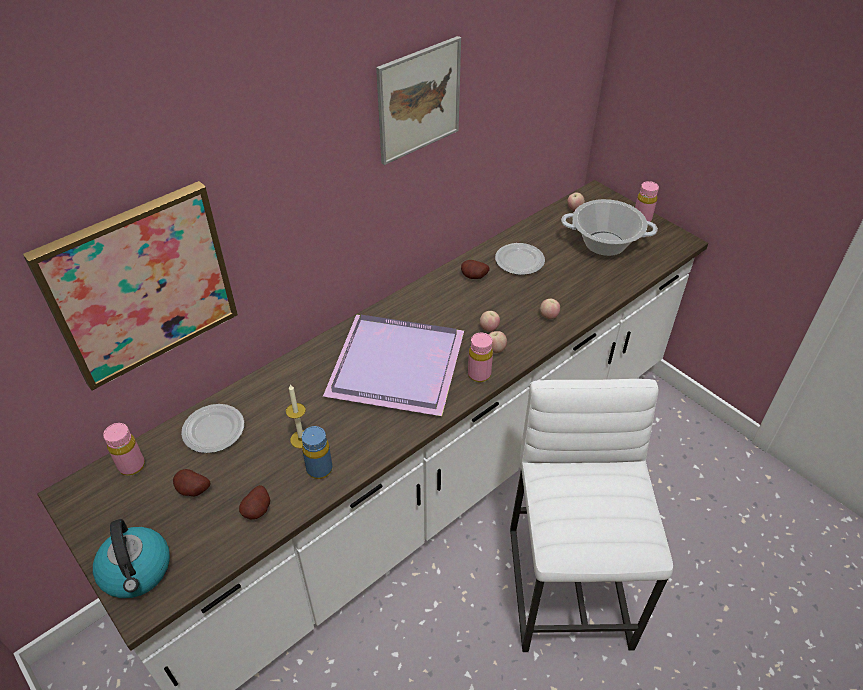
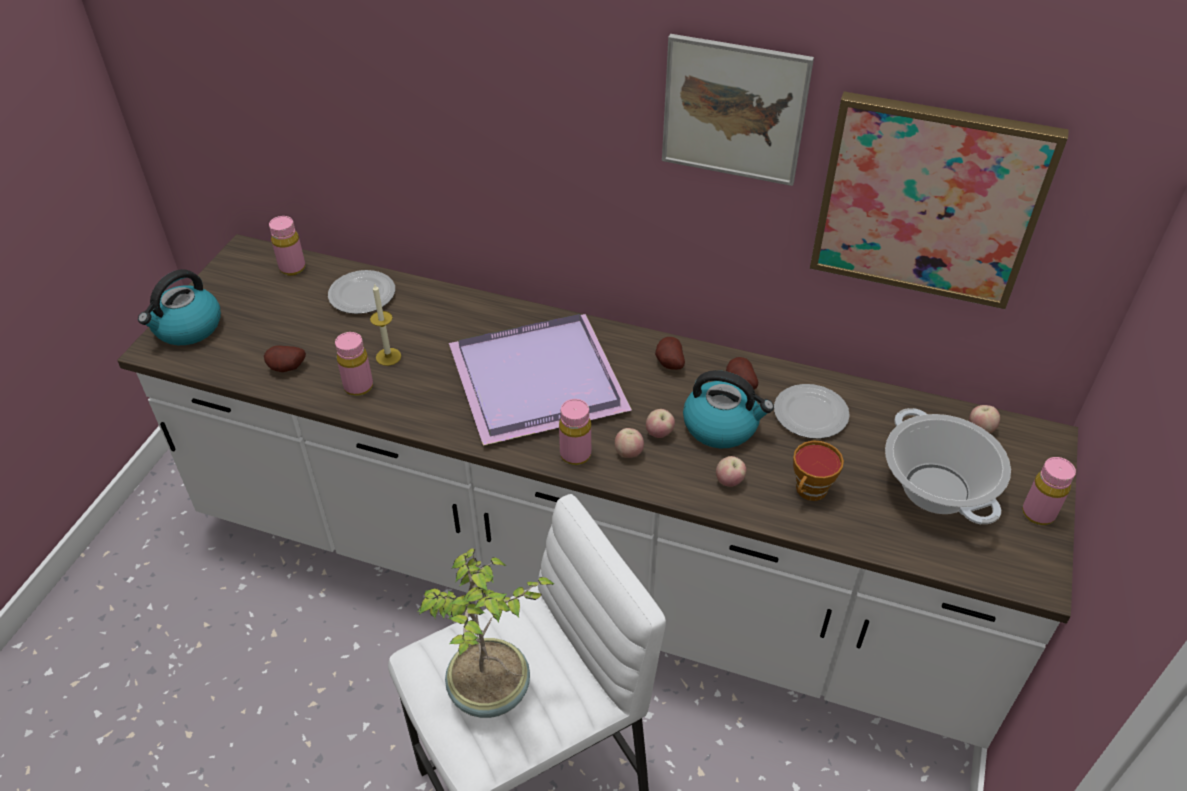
camera: 60 degrees right, 0 degrees up
(141, 285) = (357, 111): picture -> picture (928, 200)
(193, 491) = (286, 317): potato -> potato (668, 363)
(319, 469) = (358, 387): blue bottle -> pink bottle
(502, 300) = (722, 426): none -> kettle
(577, 289) = (809, 491): none -> cup
(607, 517) = (491, 692): none -> potted plant

